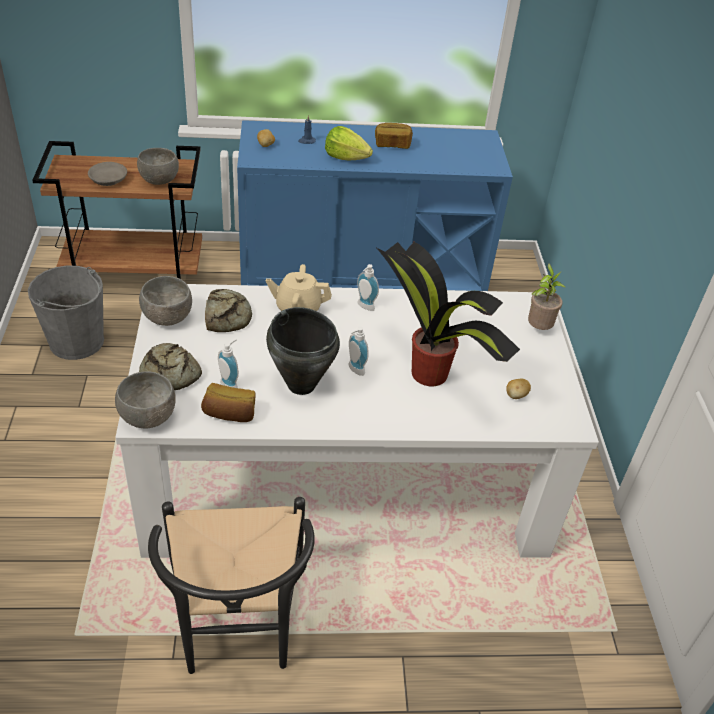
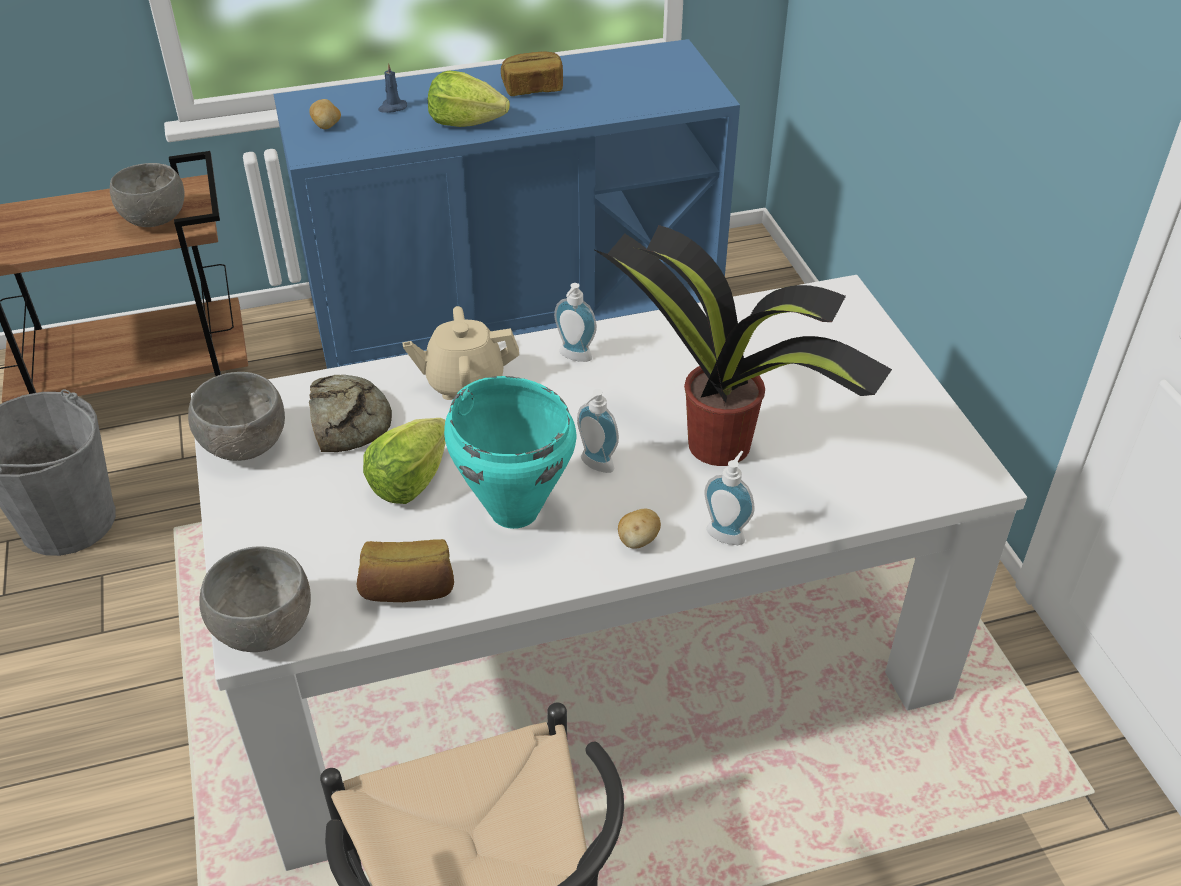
camera: 10 degrees left, 0 degrees up
(108, 179) = (64, 235): grey bowl -> none
(169, 374) = (278, 543): bread -> none
(231, 384) = (393, 537): soap dispenser -> soap dispenser (727, 532)
(250, 356) = (409, 480): none -> lettuce
(301, 384) = (514, 510): black cooking pot -> turquoise cooking pot
(516, 395) = (870, 450): potato -> potato (638, 541)
(538, 328) = (862, 334): potted plant -> none

